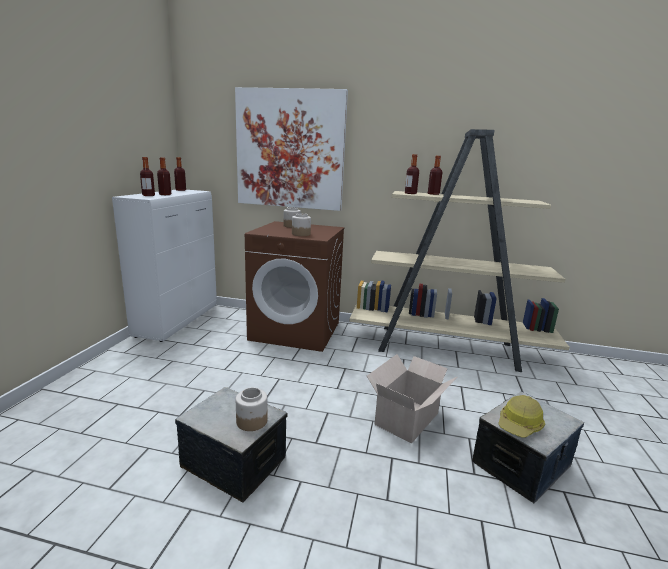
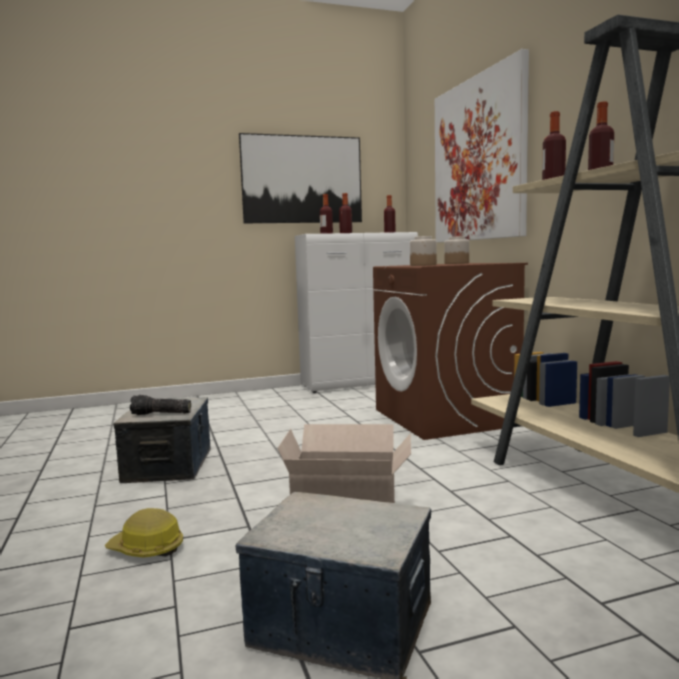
camera: 60 degrees right, 10 degrees down
(111, 137) = (302, 179): none -> picture
(251, 421) = (160, 414): jar -> flashlight
(519, 425) = (304, 516): hard hat -> hard hat (146, 549)

